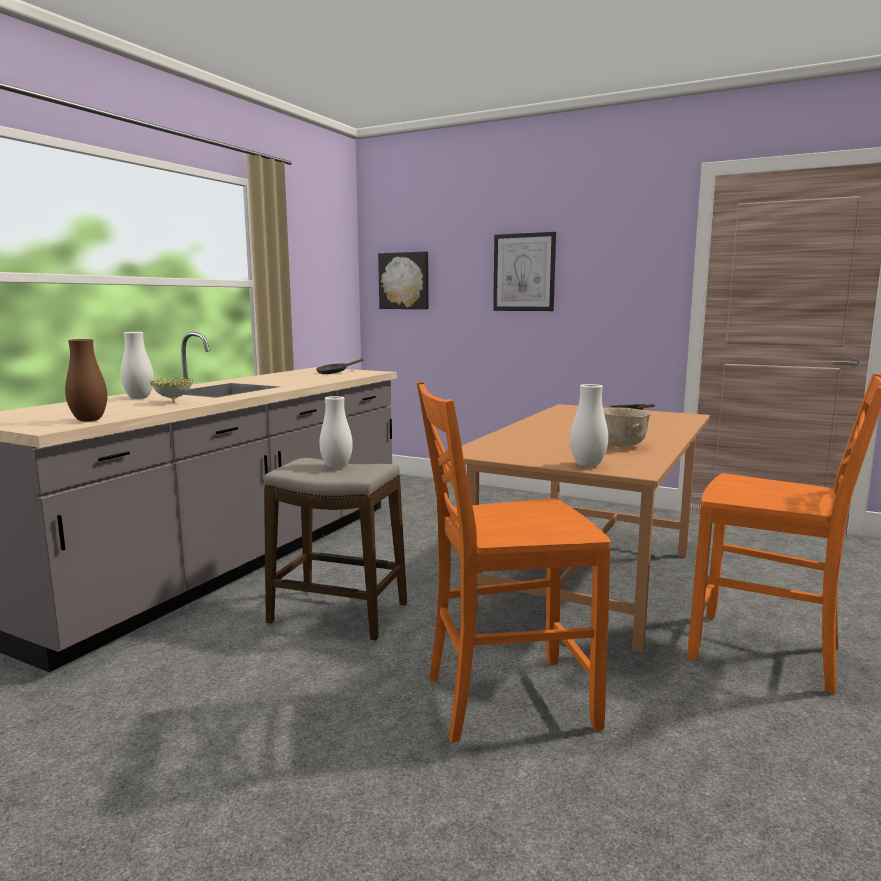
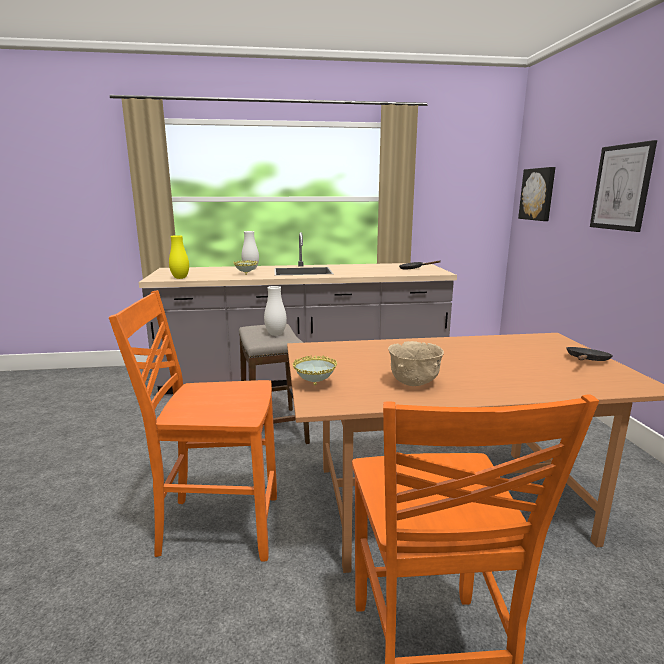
camera: 55 degrees right, 5 degrees up
(89, 420) = (180, 278): brown vase -> yellow vase
(505, 700) = (217, 525): orange chair -> orange chair turned 45 degrees counterclockwise
(587, 465) = (315, 385): white vase -> bowl

